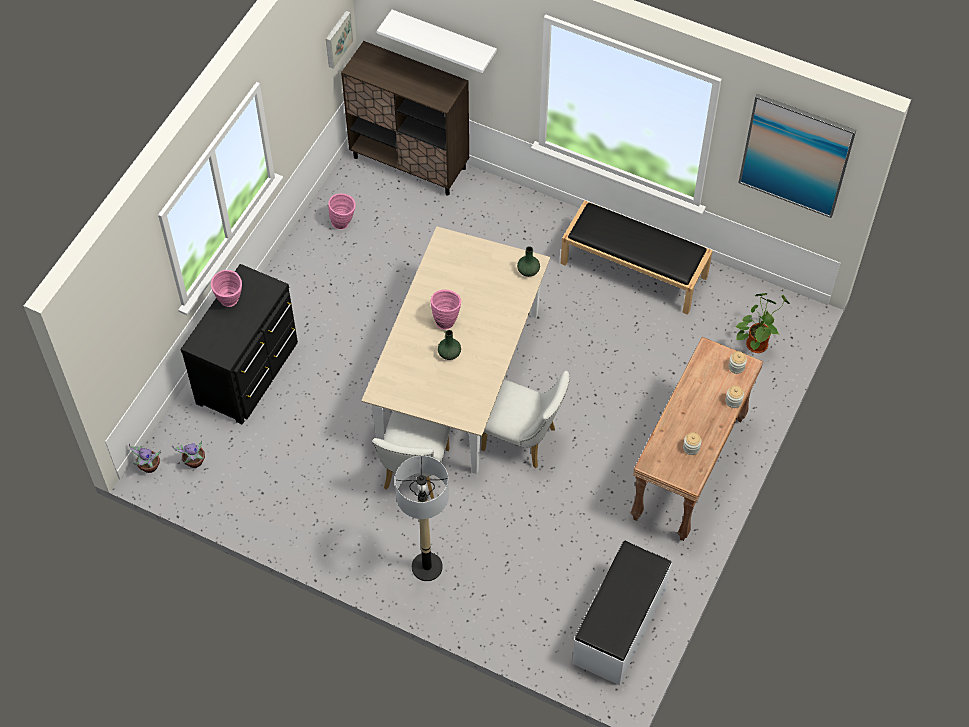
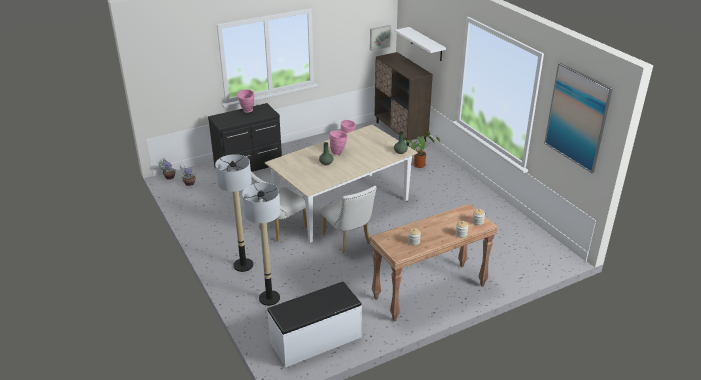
camera: 35 degrees right, 25 degrees down
(510, 599) = (269, 298): none -> floor lamp
(635, 269) = (478, 204): black bench -> none
(756, 342) = (524, 258): potted plant -> potted plant (420, 164)

